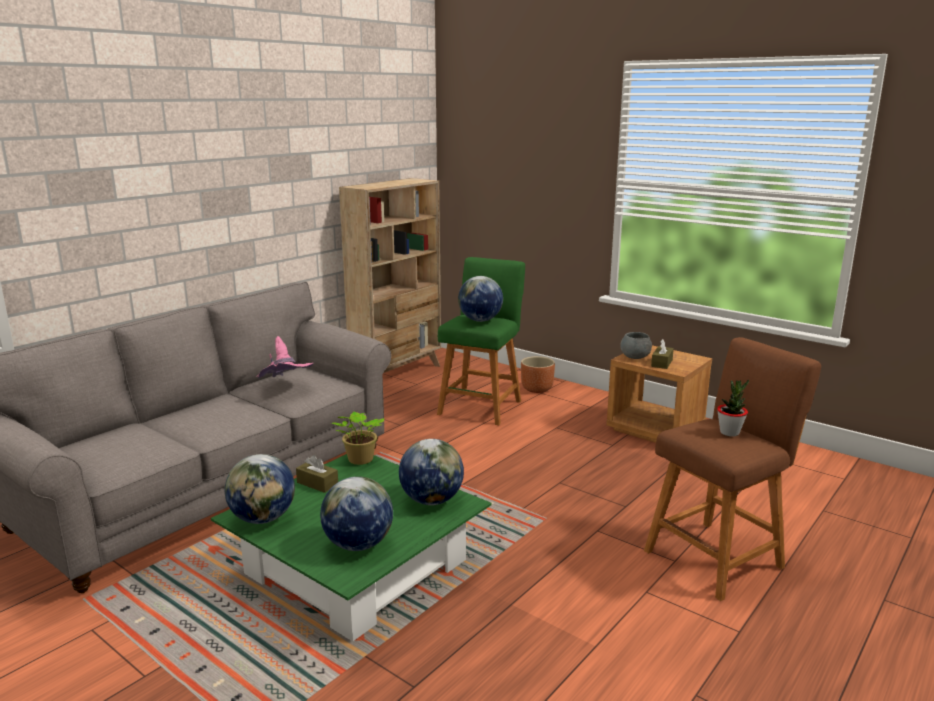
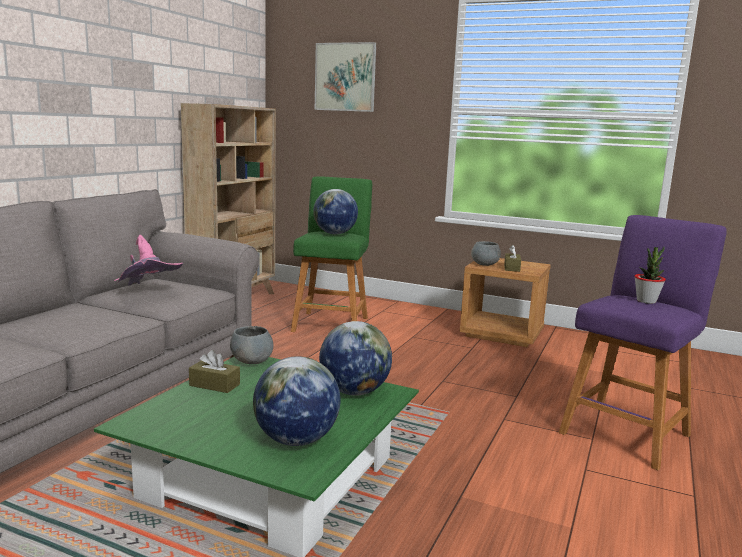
camera: 15 degrees left, 5 degrees down
(263, 518) = (164, 423): globe -> none
(359, 460) = (252, 361): potted plant -> grey bowl
(511, 144) = (345, 77): none -> picture
(537, 389) = (377, 308): brown planter -> none
(717, 557) = (627, 432): brown stool -> purple stool

